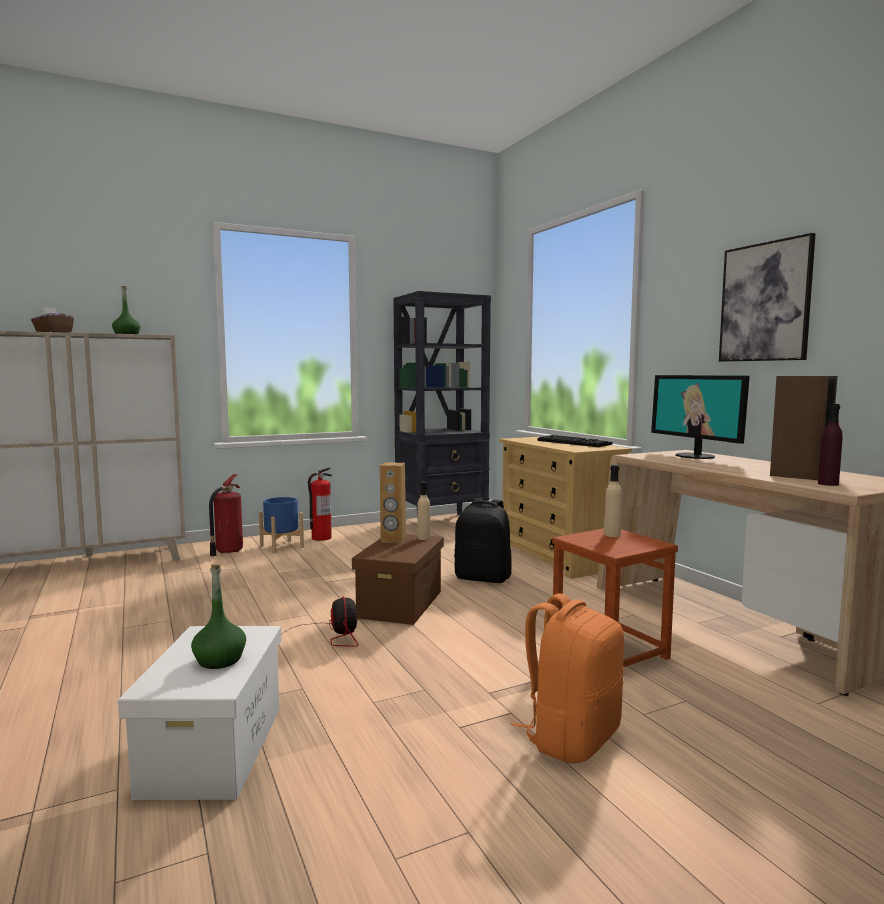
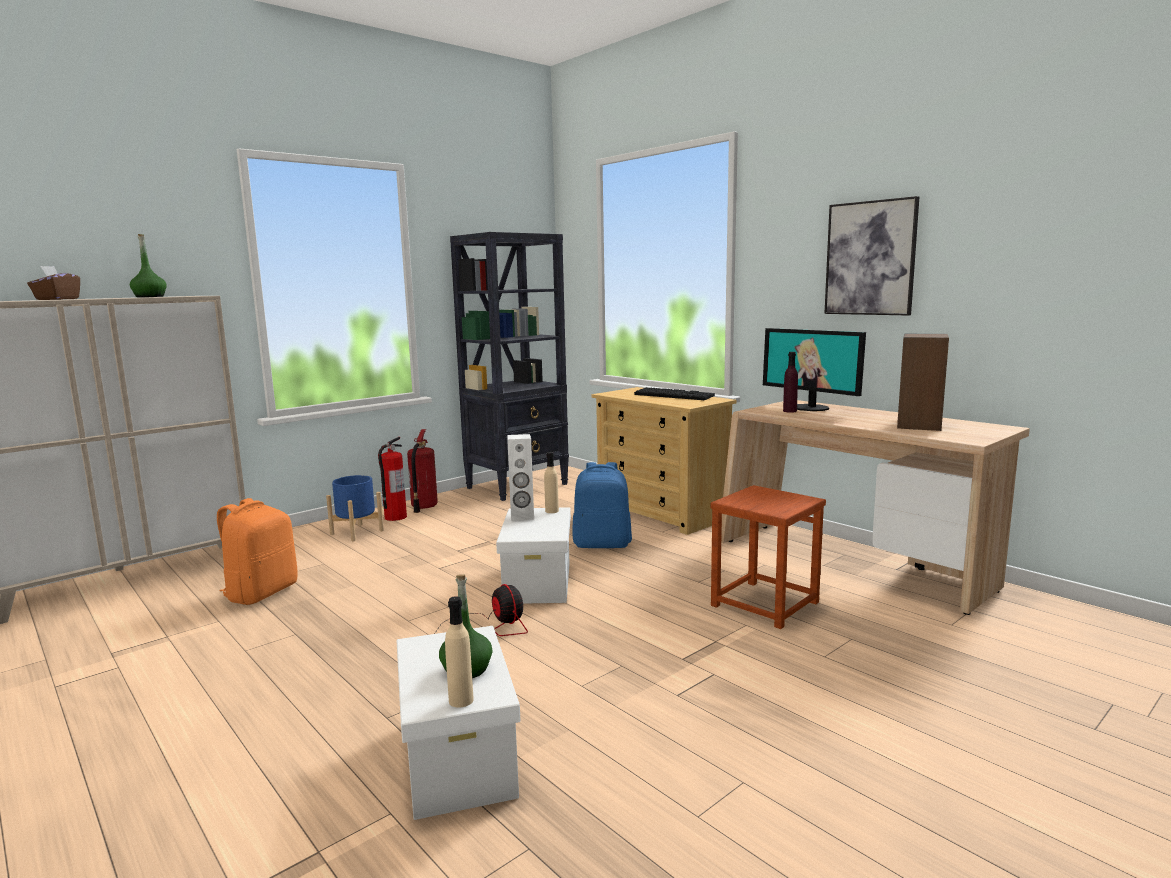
camera: 15 degrees left, 5 degrees up
(227, 551) = (296, 545): fire extinguisher -> fire extinguisher (423, 507)
(393, 540) = (522, 517): brown speaker -> white speaker
(400, 603) = (537, 582): brown storage box -> white storage box
(483, 578) = (602, 544): black backpack -> blue backpack
(571, 737) = (778, 687): orange backpack -> orange backpack (261, 592)
(612, 535) = (761, 494): beige bottle -> beige bottle (461, 700)
(828, 484) = (951, 434): purple bottle -> purple bottle (789, 411)

